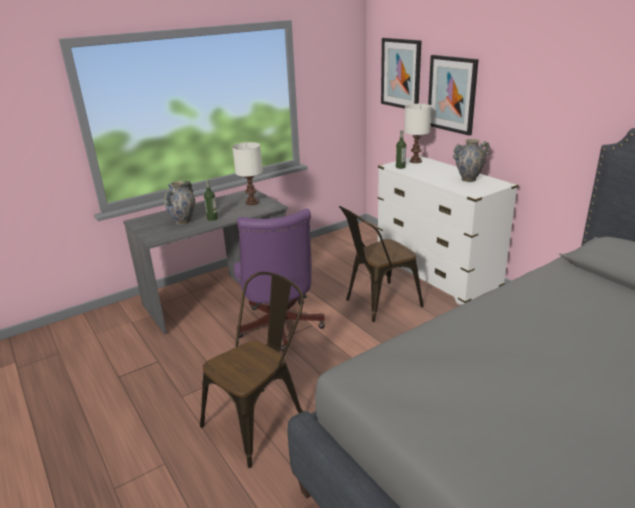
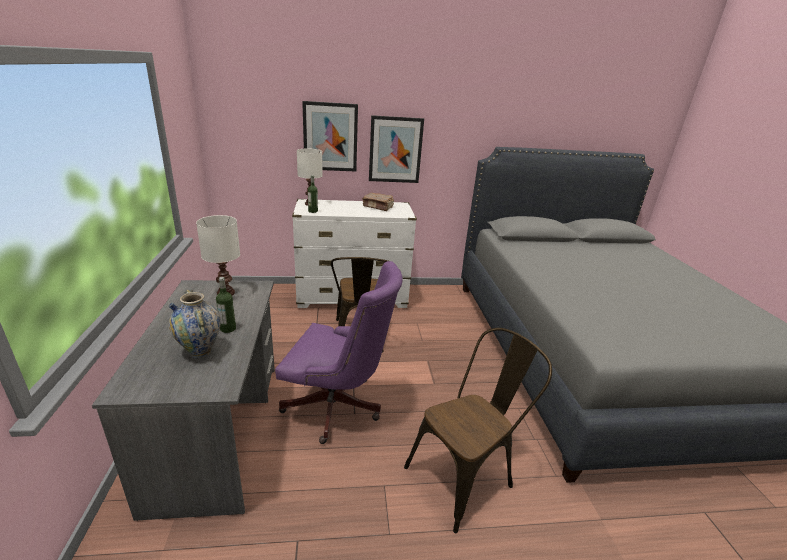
camera: 65 degrees left, 0 degrees up
(261, 419) = (466, 475): brown chair -> brown chair turned 75 degrees clockwise
(401, 73) = (259, 121): picture -> picture (395, 150)
(468, 179) = (378, 207): vase -> brown book

